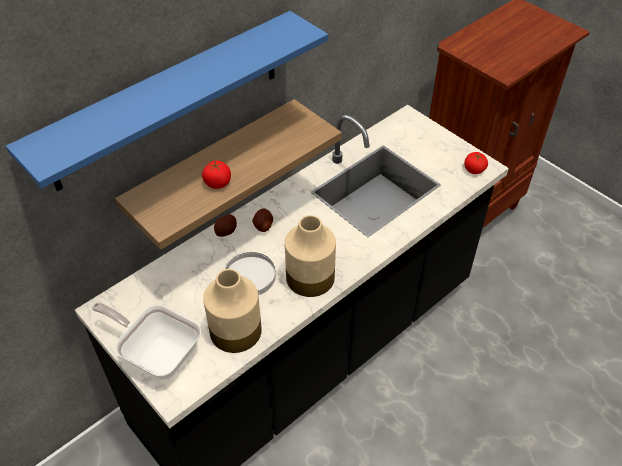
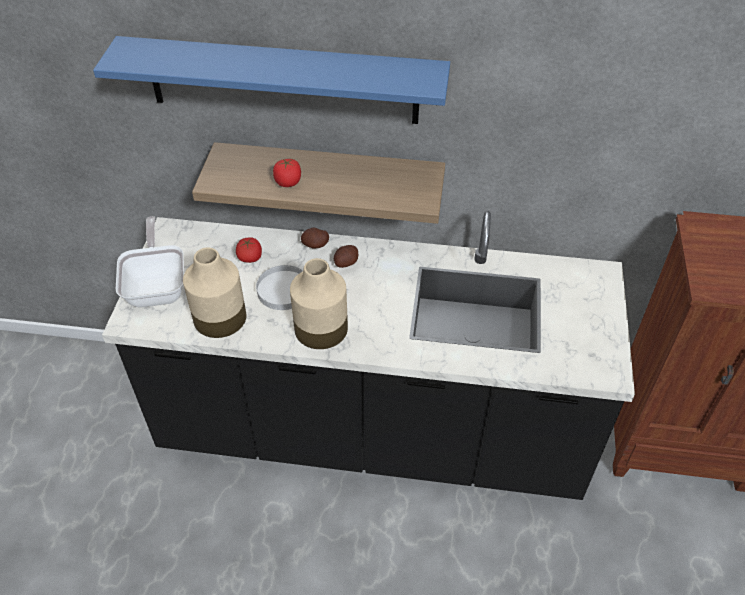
camera: 50 degrees right, 0 degrees up
(474, 170) = (594, 367): tomato -> tomato (250, 258)

